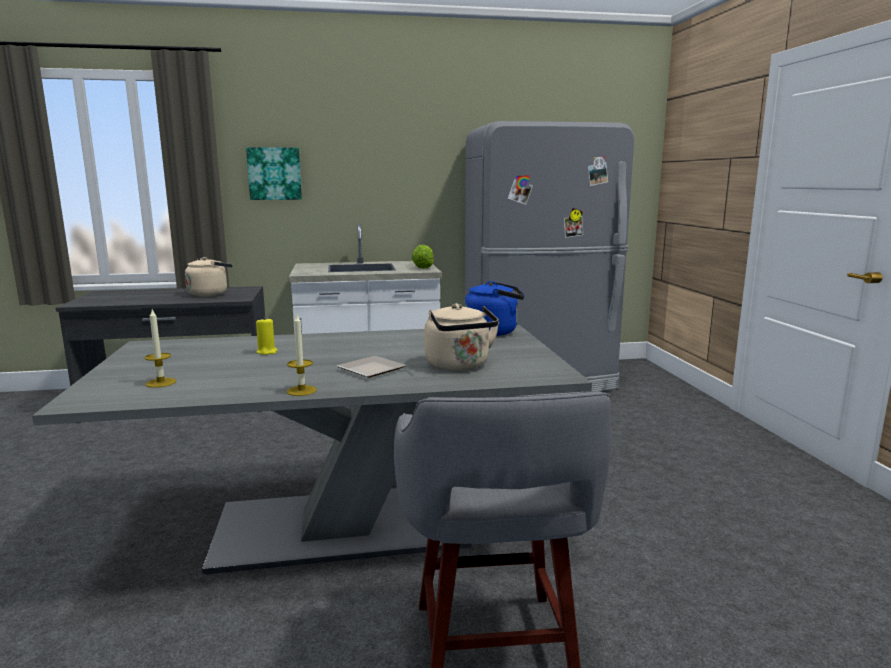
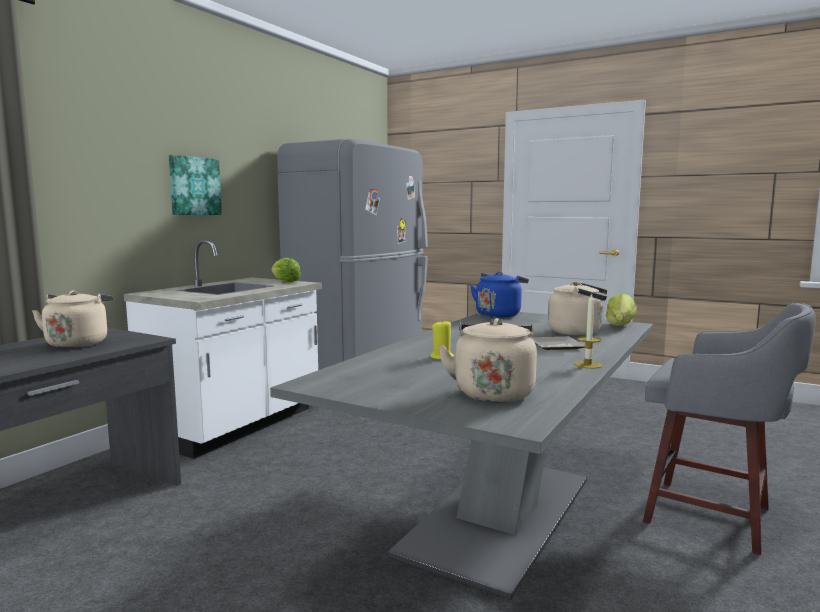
camera: 50 degrees left, 5 degrees down
(161, 383) = (493, 393): candle -> beige kettle
(274, 173) = (92, 178): picture -> picture (194, 186)
(536, 373) = (620, 326): none -> lettuce

